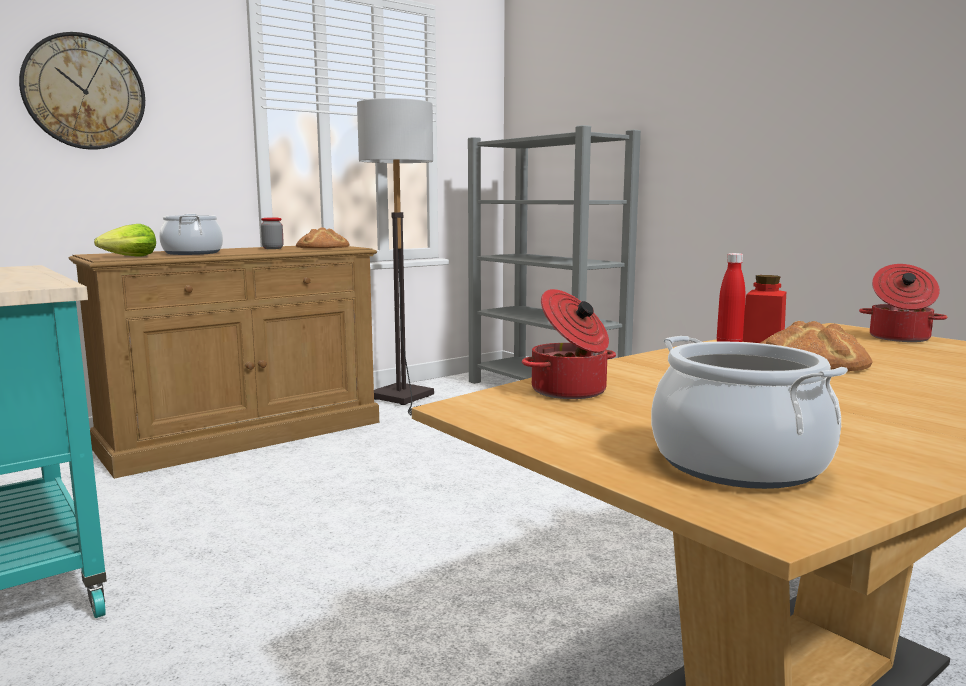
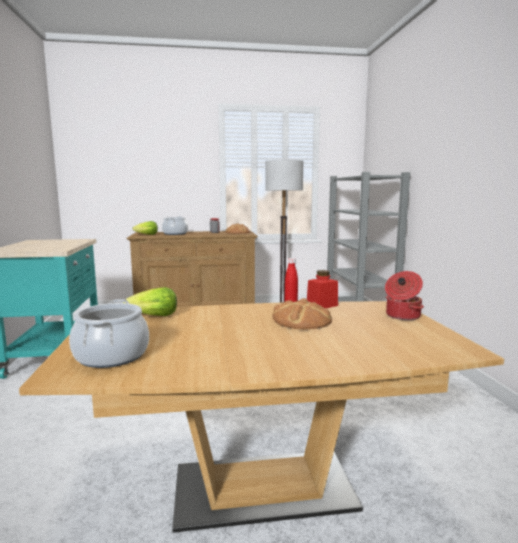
camera: 30 degrees right, 0 degrees up
(84, 92) = (147, 165): wall clock -> none
(570, 391) = (153, 316): cooking pot -> lettuce

